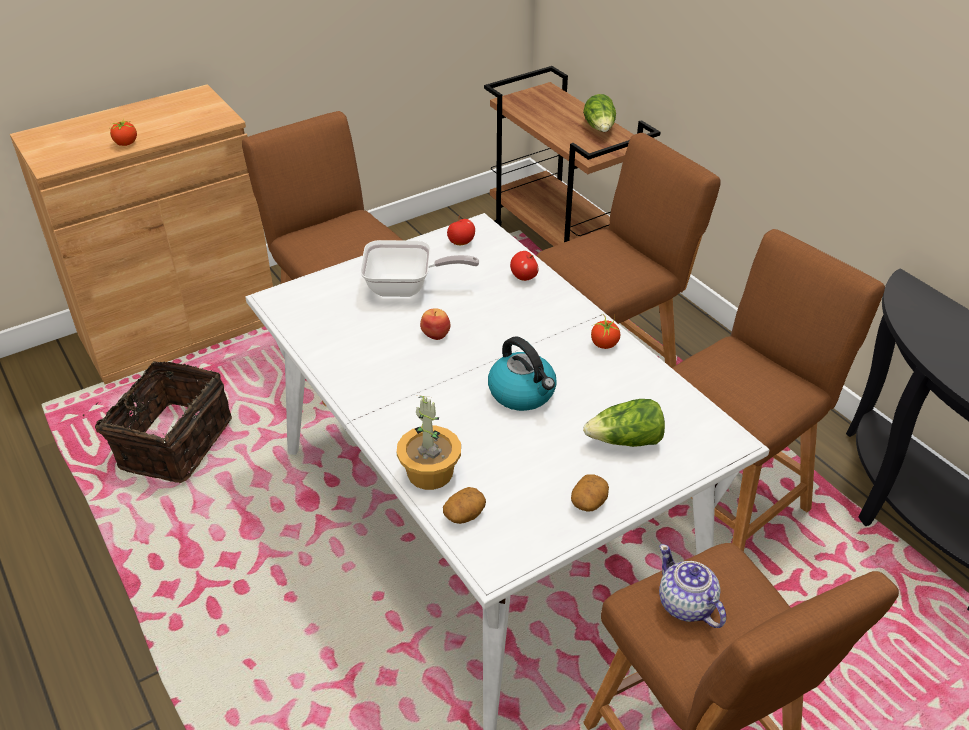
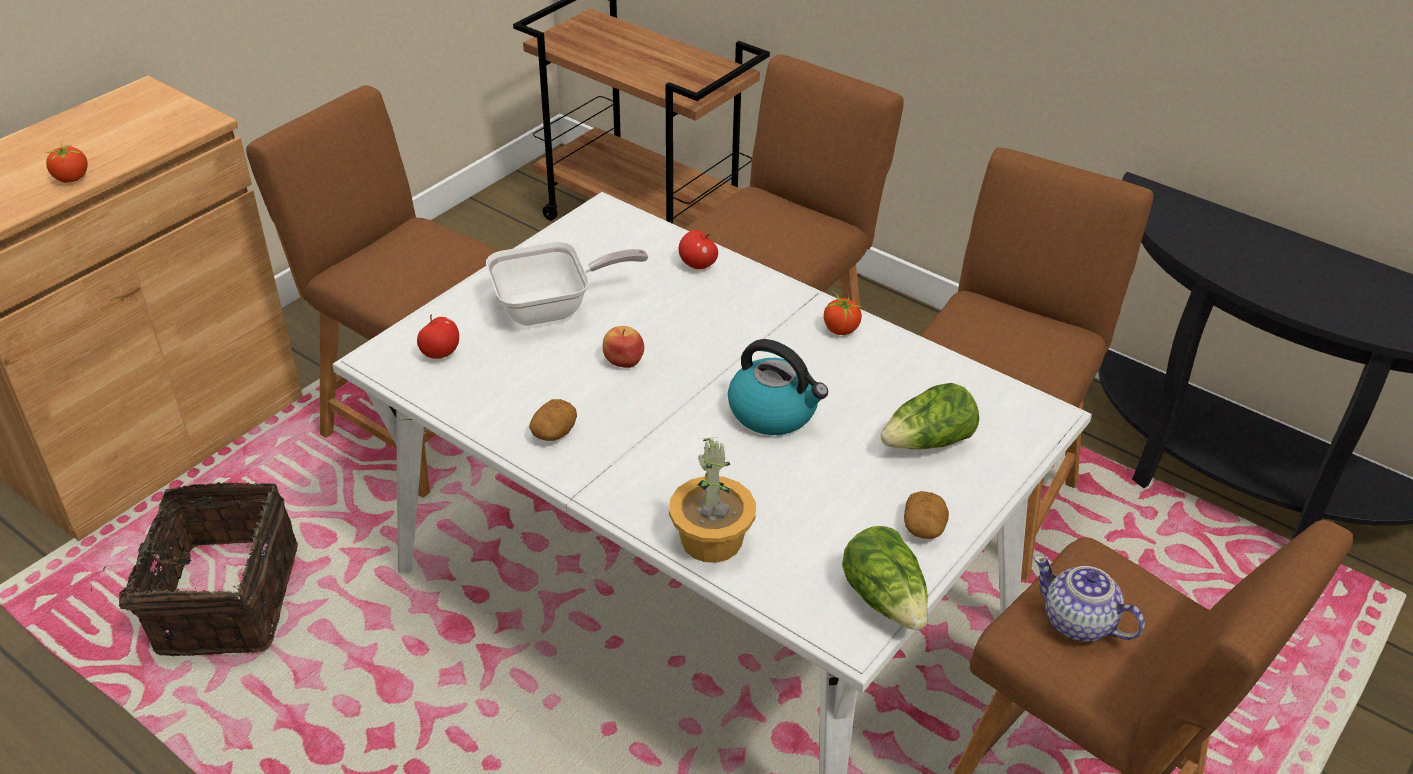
camera: 20 degrees left, 0 degrees up
(461, 243) = (594, 235): apple -> apple (440, 353)
(464, 514) = (783, 581): potato -> potato (554, 432)
(600, 128) = (685, 59): lettuce -> lettuce (886, 599)

